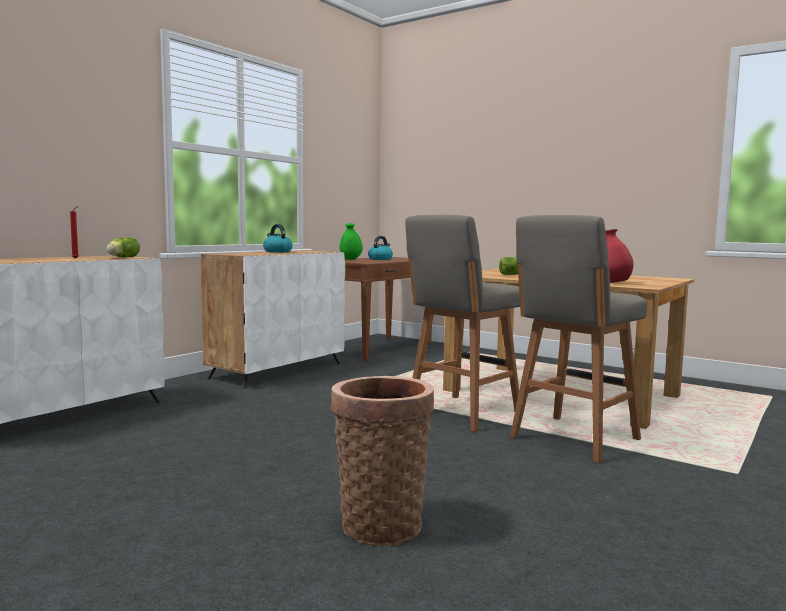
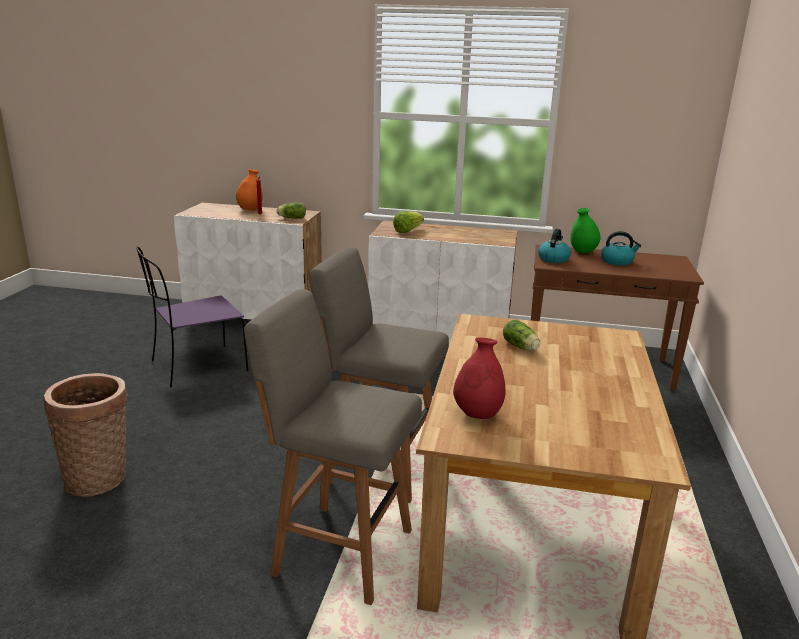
camera: 65 degrees right, 15 degrees up
(41, 258) = (250, 210): none -> orange vase
(146, 453) = (197, 367): none -> purple chair
(252, 253) = (407, 231): none -> lettuce
(277, 251) = (461, 230): kettle -> kettle (553, 259)

